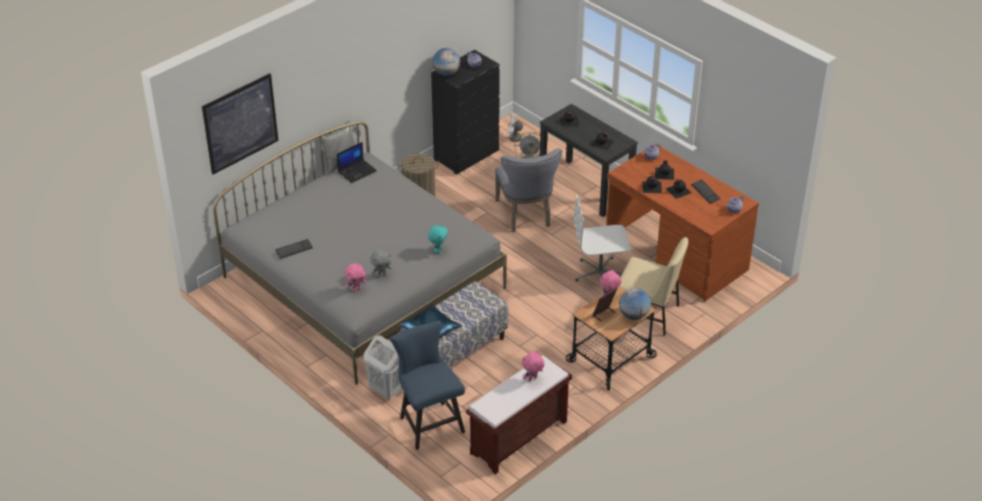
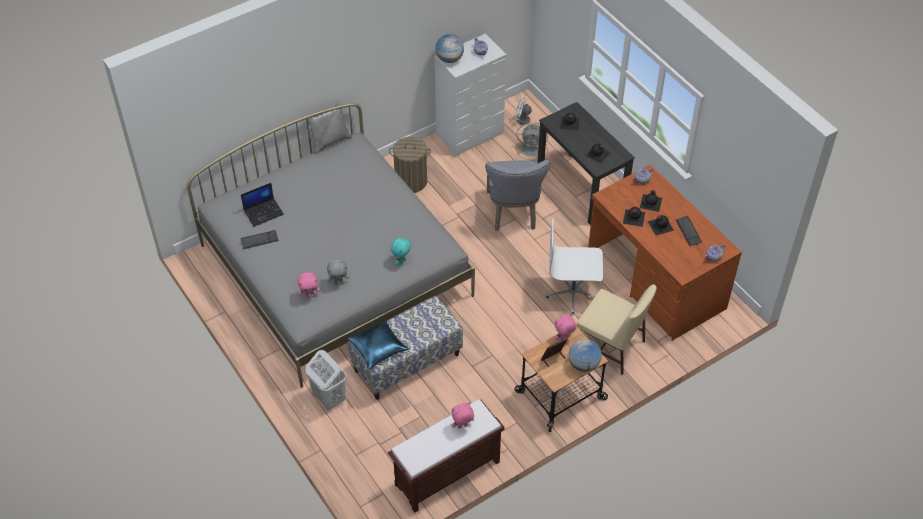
camera: 10 degrees right, 10 degrees up
(240, 123) = (216, 108): picture -> none
(357, 171) = (343, 155): laptop -> laptop (263, 212)
(429, 422) = (362, 442): blue chair -> none
(467, 155) = (470, 134): black dresser -> white dresser

